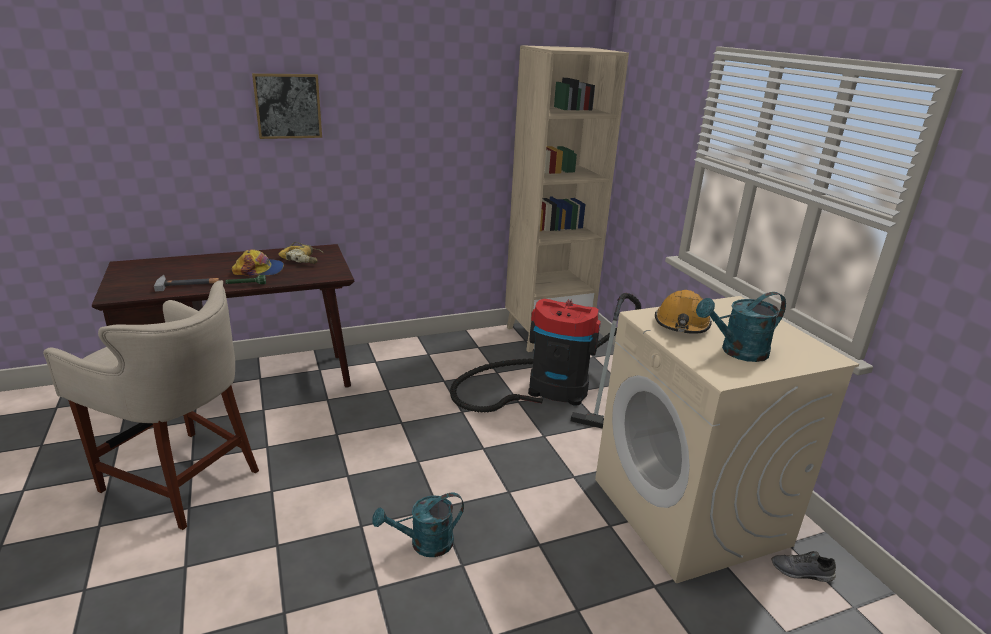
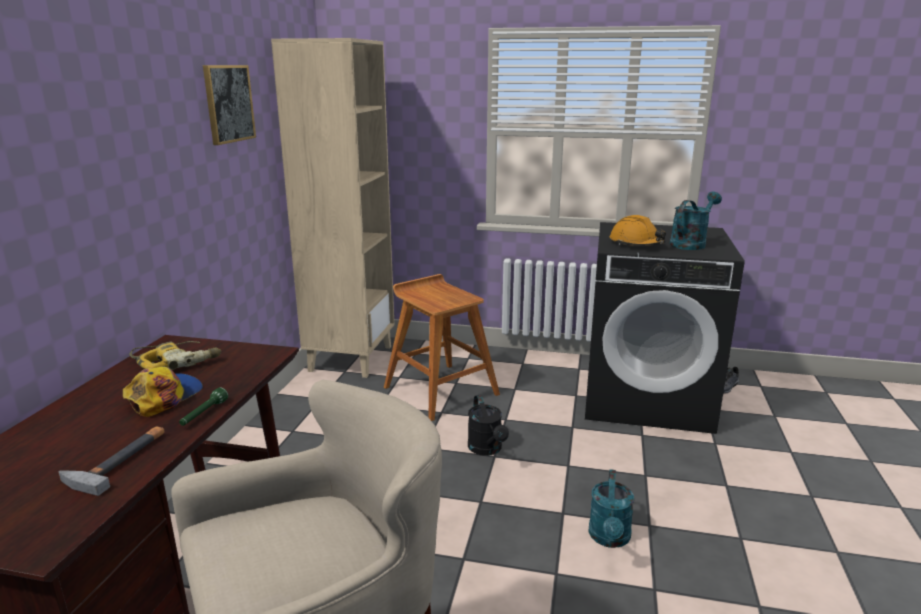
camera: 55 degrees left, 5 degrees down
(288, 106) = (78, 136): picture -> picture (228, 103)
(489, 441) = (487, 449): none -> black watering can
(550, 389) = (440, 390): vacuum cleaner -> brown stool
(690, 512) = (647, 398): beige washing machine -> black washing machine
(737, 352) = (690, 243): turquoise watering can -> turquoise watering can turned 150 degrees counterclockwise

